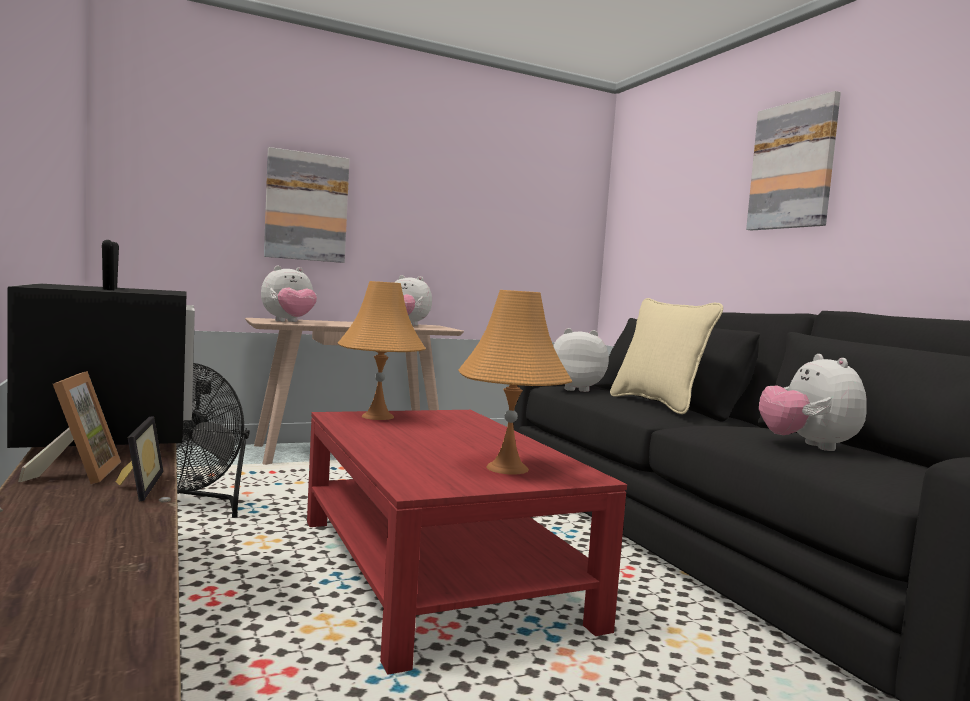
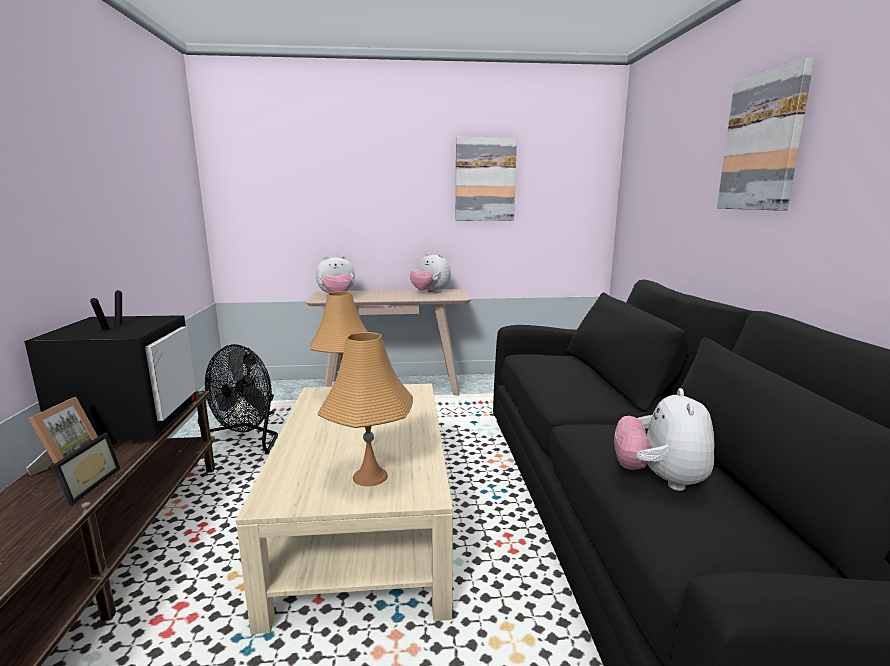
camera: 20 degrees right, 10 degrees up
(306, 207) = (353, 205): picture -> picture (485, 180)
(437, 571) = (365, 524): red coffee table -> beige coffee table
(576, 389) = (535, 362): plush toy -> none
(658, 404) = (588, 388): beige pillow -> none

